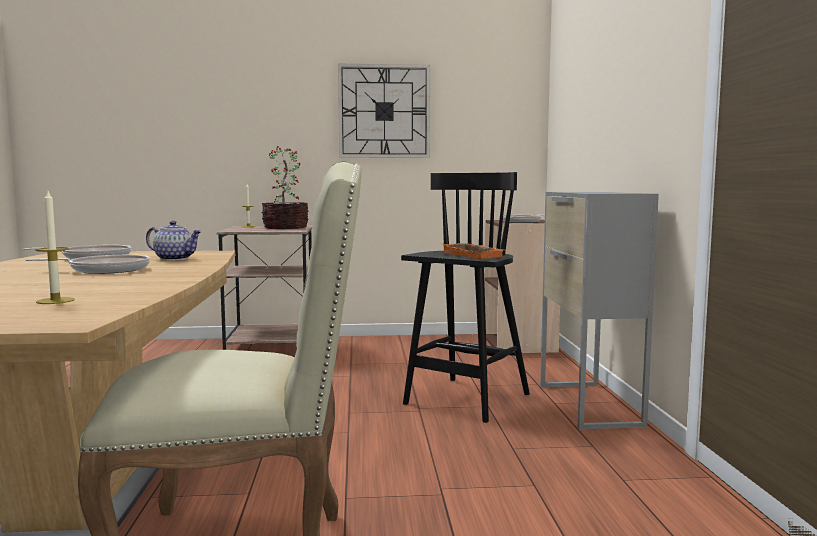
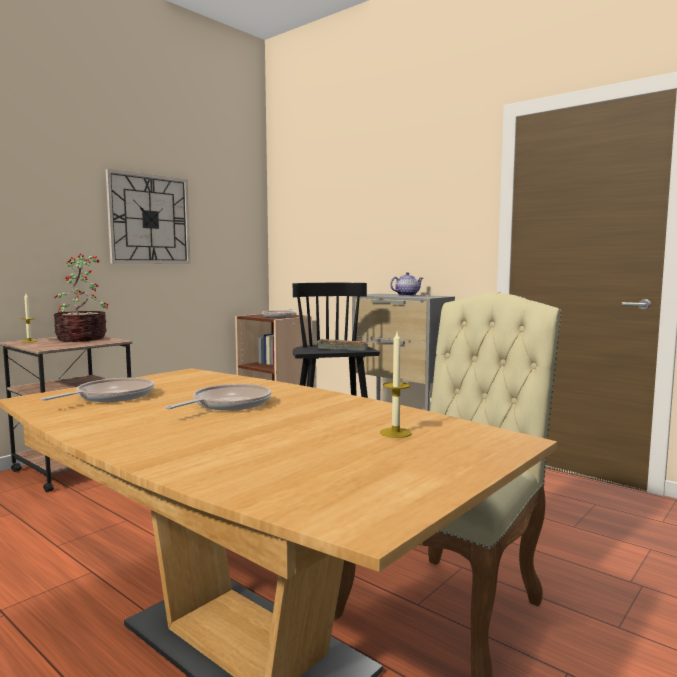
camera: 45 degrees left, 0 degrees up
(175, 259) = (205, 384): teapot -> teapot (406, 295)
(475, 255) = (344, 348): orange tray -> grey tray

